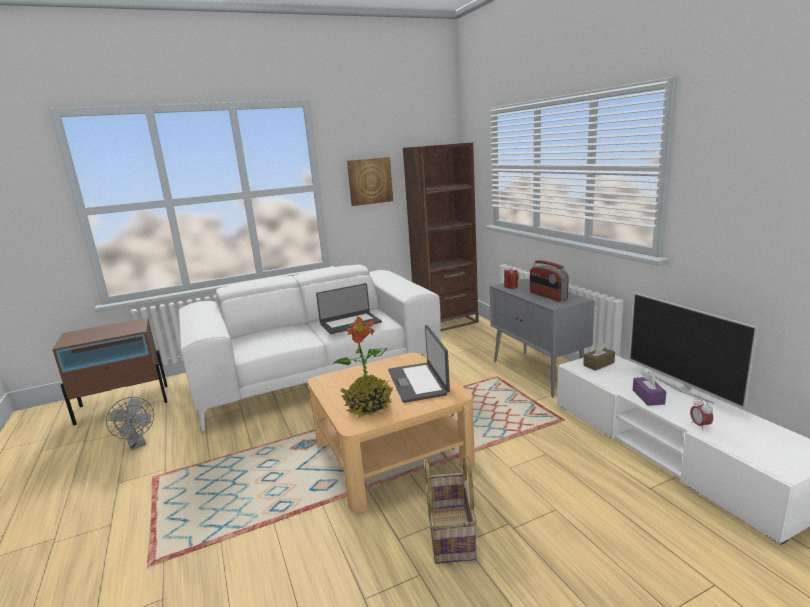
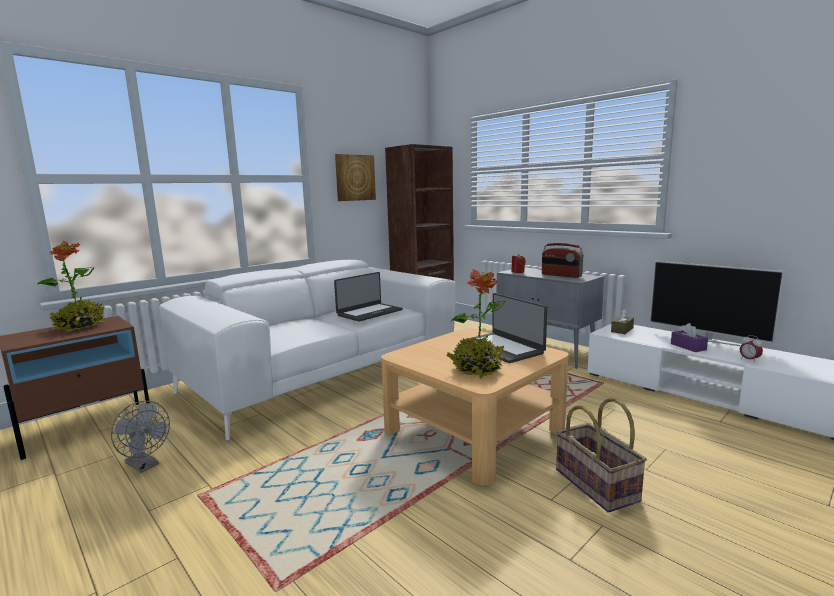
camera: 20 degrees left, 5 degrees down
(114, 328) = (80, 326): none -> potted plant

